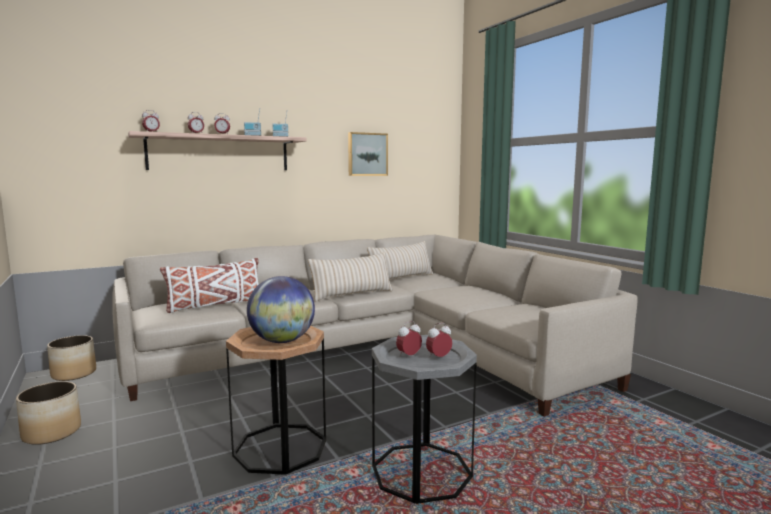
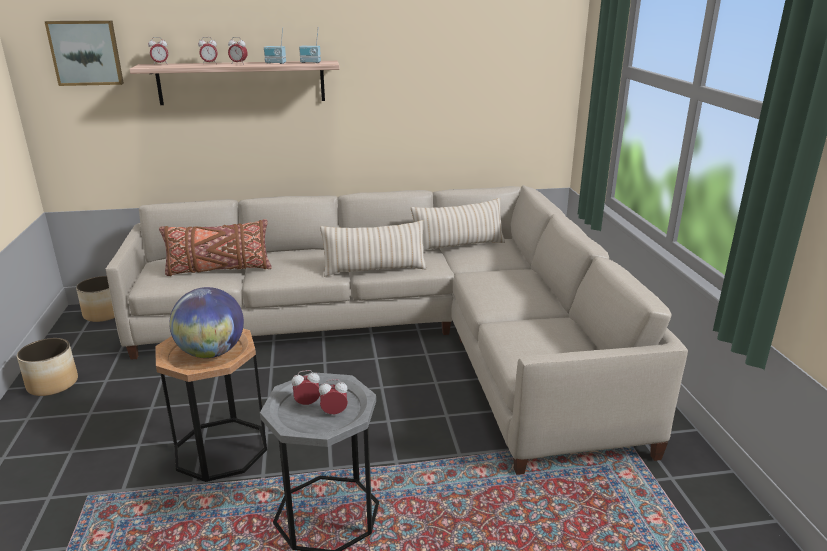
camera: 20 degrees right, 15 degrees up
(215, 306) = (219, 269): white pillow -> brown pillow
(367, 154) = (435, 76): picture -> picture (86, 53)

